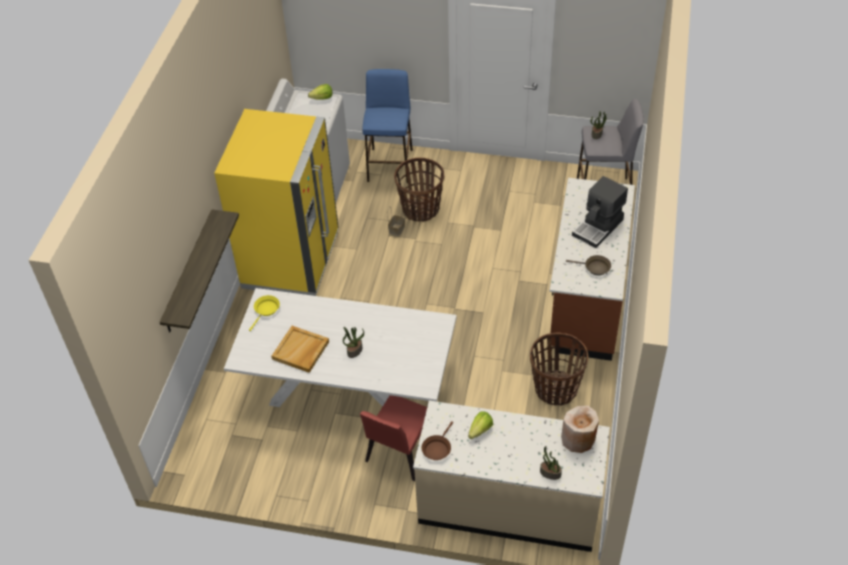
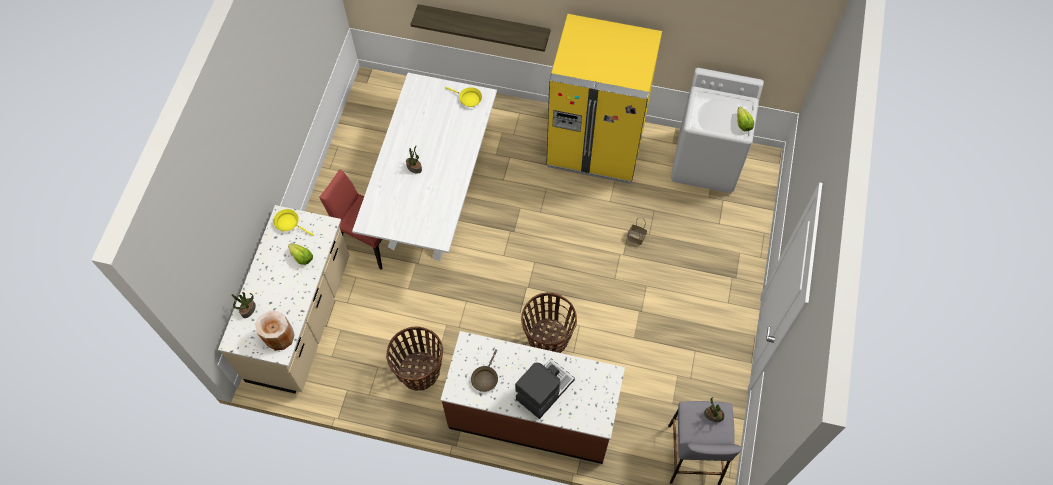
camera: 90 degrees right, 15 degrees up
(301, 351) = (419, 126): beige tray -> none
(390, 165) = (734, 232): blue stool -> none
(420, 209) = (665, 260): basket -> basket (547, 338)
(437, 448) = (289, 223): brown frying pan -> yellow frying pan
(598, 227) = (544, 389): coffee machine -> coffee machine turned 90 degrees clockwise

